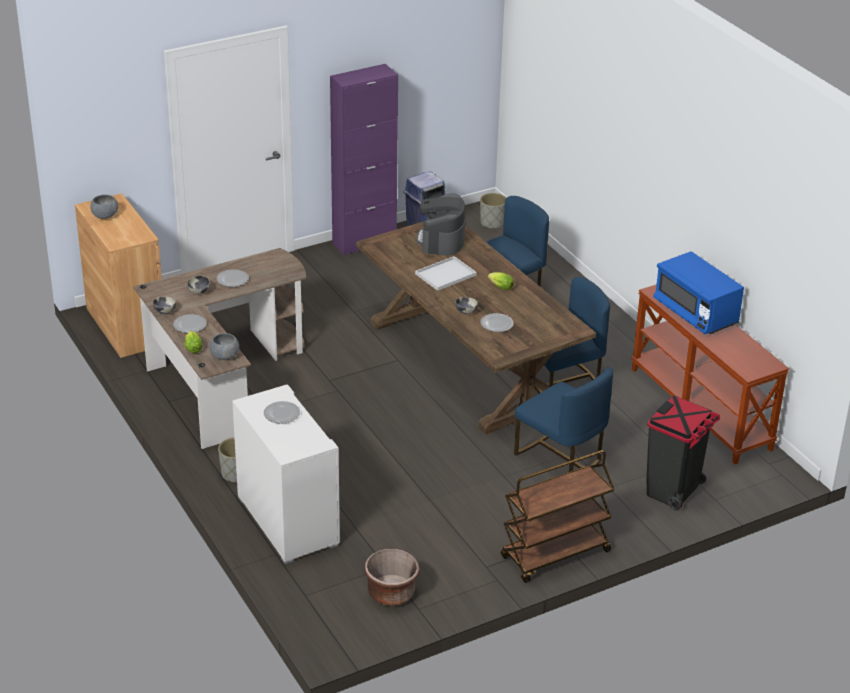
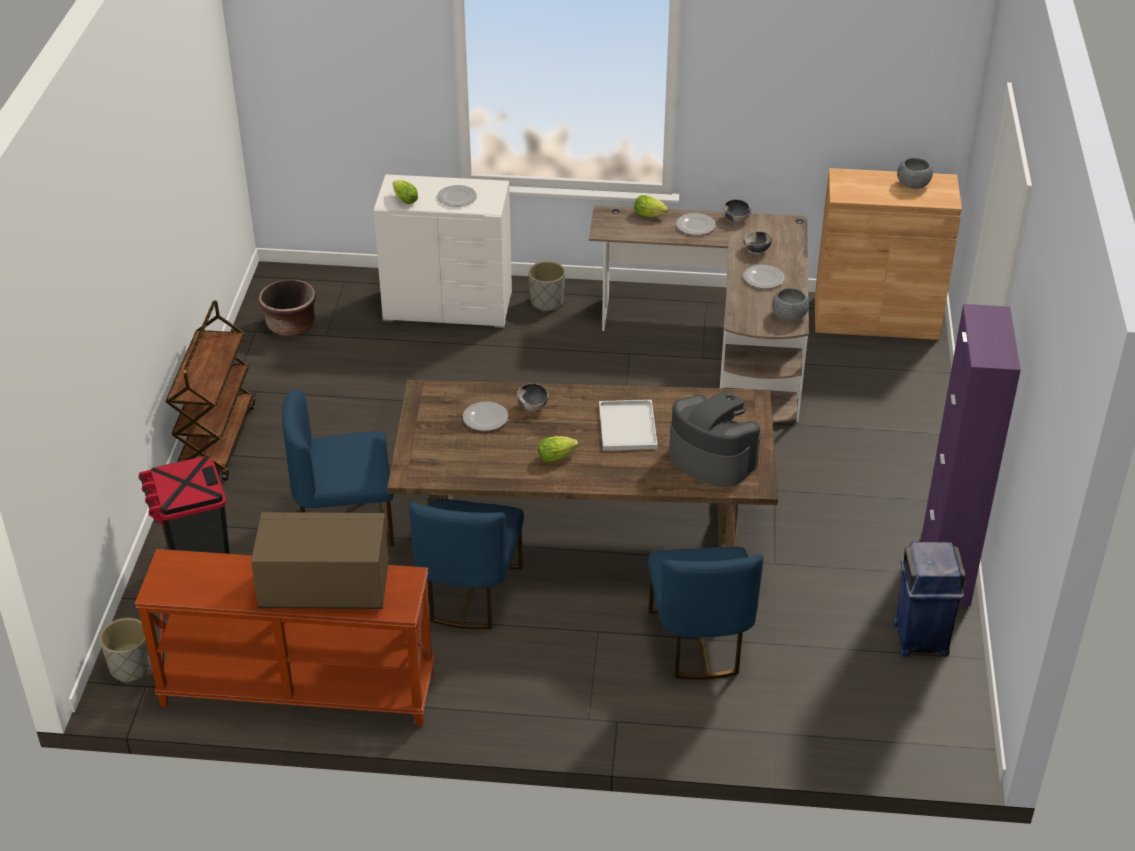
camera: 125 degrees right, 5 degrees up
(225, 355) = (618, 228): grey bowl -> grey bowl (789, 316)
(309, 438) = (404, 199): none -> lettuce
(492, 223) = (914, 733): grey planter -> grey planter (131, 668)
(695, 313) = (324, 588): blue microwave -> brown microwave

